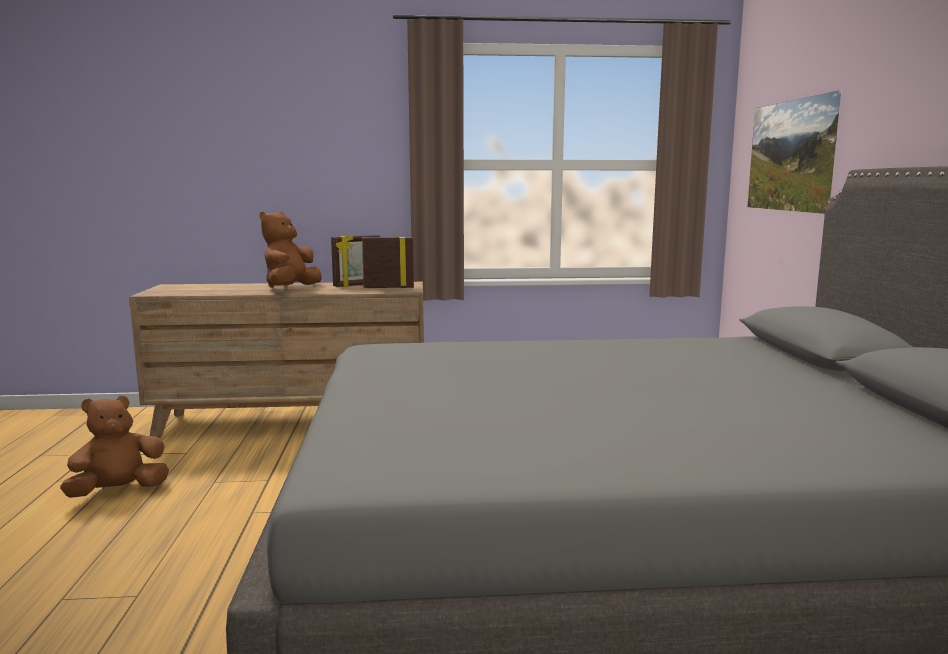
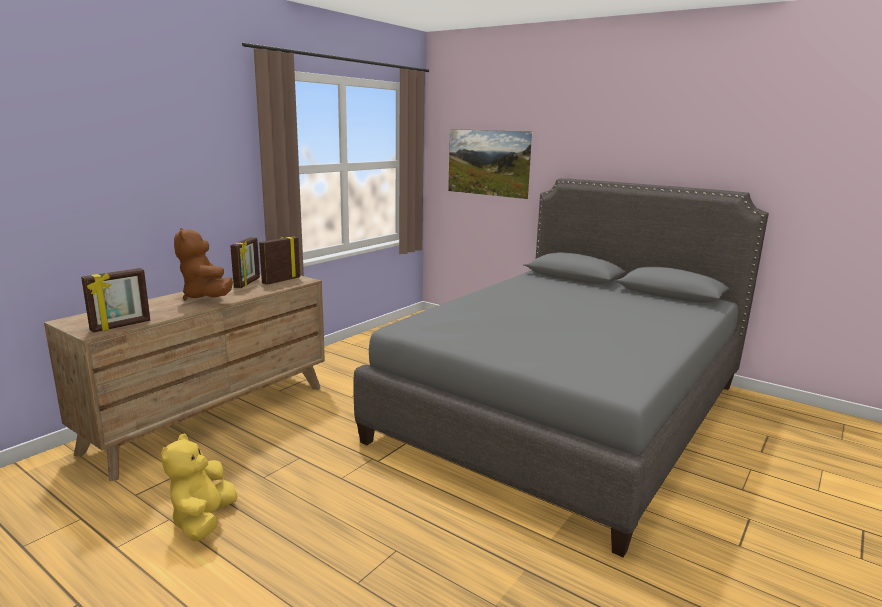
camera: 50 degrees left, 5 degrees up
(118, 491) = (203, 521): brown plush toy -> yellow plush toy
(176, 293) = (121, 326): none -> picture frame

